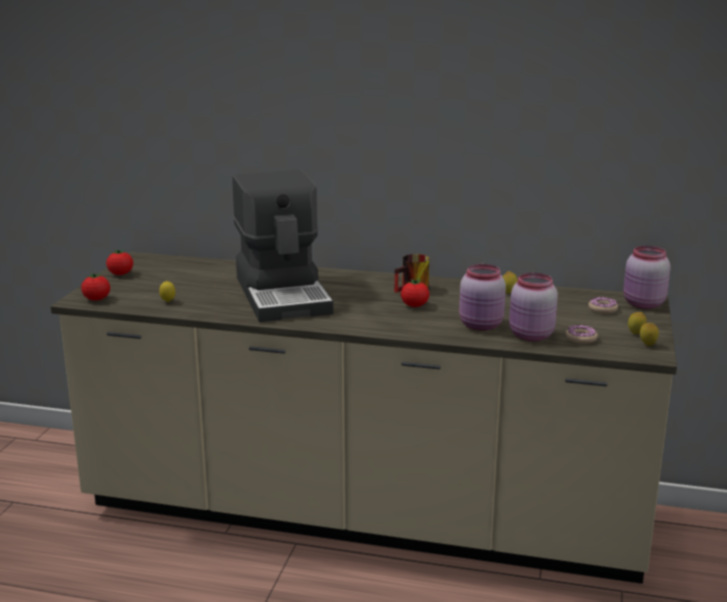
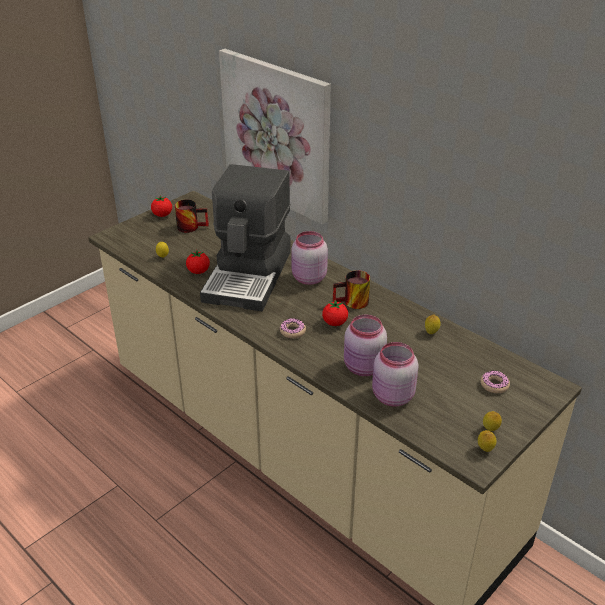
camera: 30 degrees right, 15 degrees up
(97, 299) = (121, 239): tomato -> tomato (198, 271)
(168, 275) = (192, 226): none -> mug
(263, 144) = (277, 134): none -> picture
(581, 338) = (432, 417): donut -> donut (292, 331)
(643, 304) = (541, 392): pink jar -> pink jar (308, 278)

